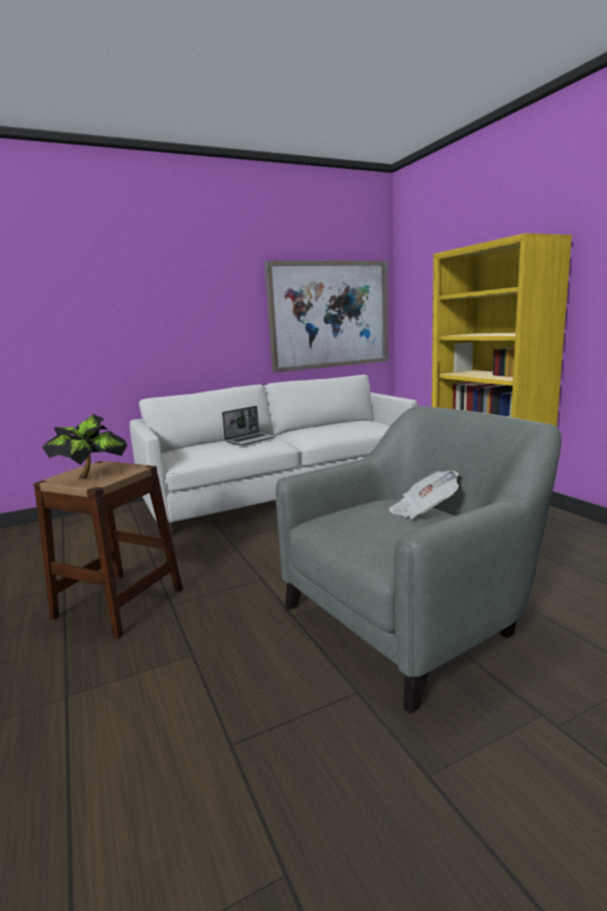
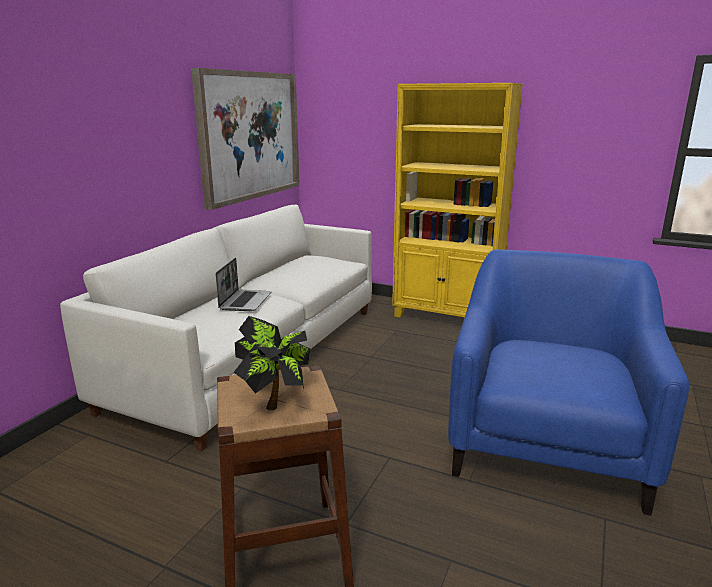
camera: 40 degrees left, 5 degrees up
(412, 615) = (546, 440): grey armchair -> blue armchair
(423, 511) = (561, 348): newspaper -> none

